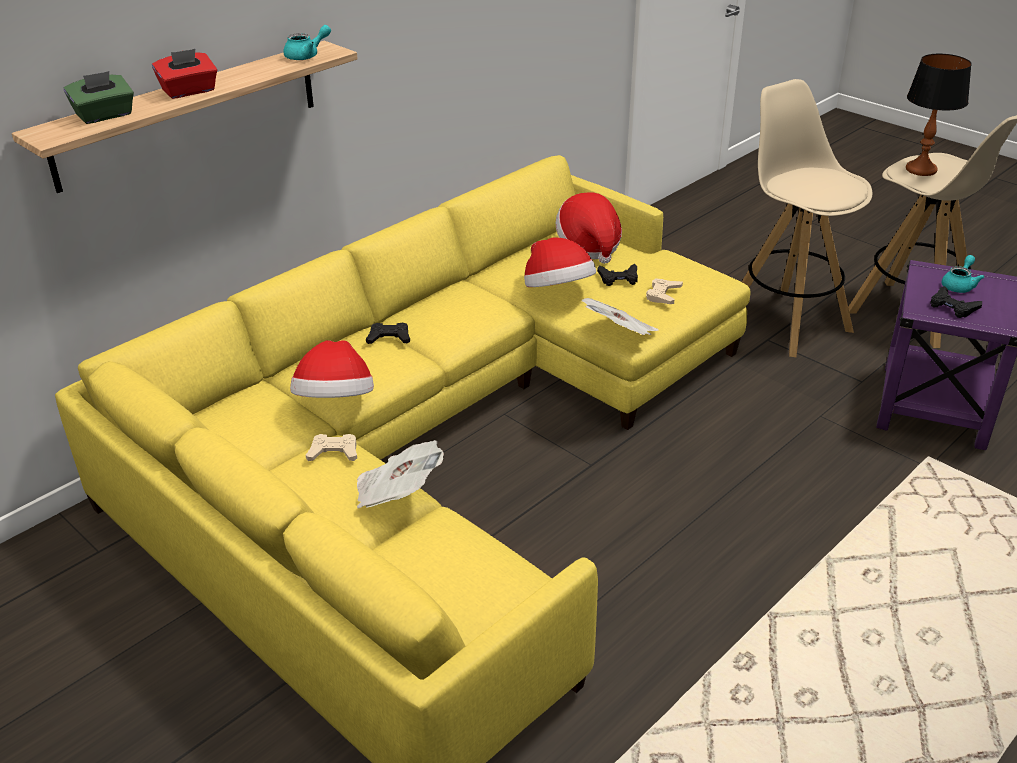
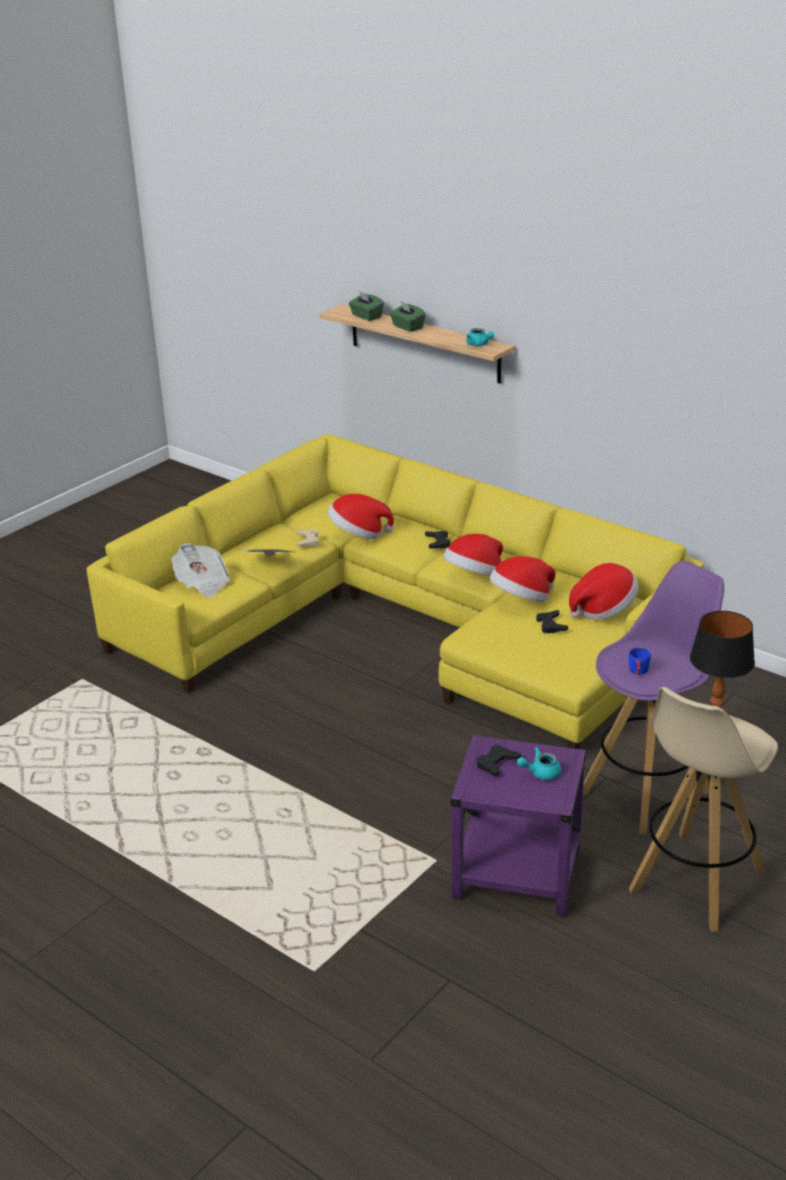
camera: 85 degrees right, 5 degrees down
(189, 91) = (407, 327): red tissue box -> green tissue box
(491, 318) = (474, 576): none -> hat
(620, 335) = (466, 631): newspaper -> newspaper (202, 584)
(663, 295) = (533, 648): beige game controller -> none
(786, 320) = (647, 790): beige stool -> purple stool
(836, 190) = (638, 672): none -> blue mug
(959, 285) = (540, 773): turquoise teapot -> turquoise teapot turned 135 degrees clockwise

